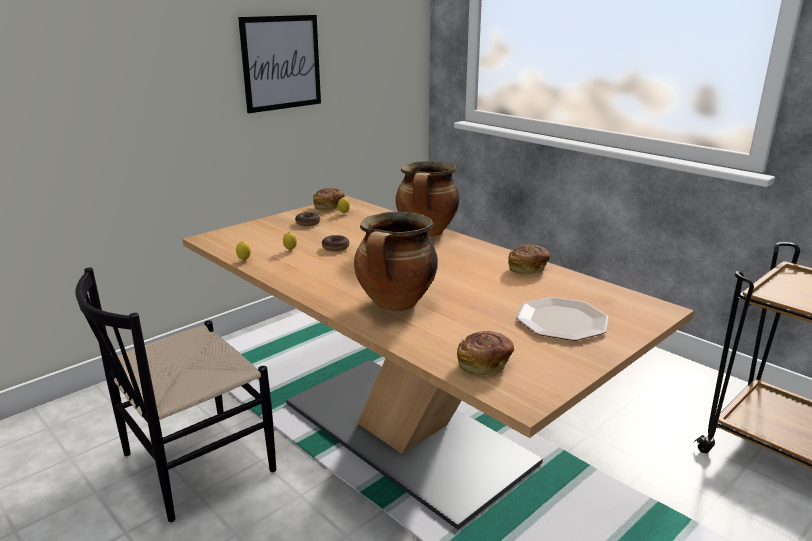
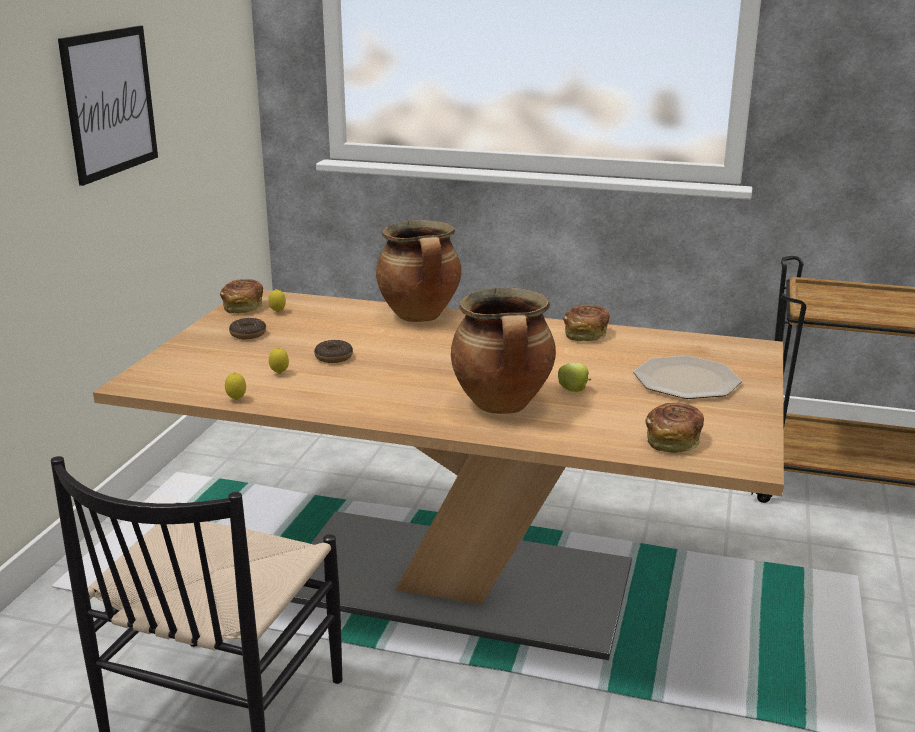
camera: 30 degrees left, 0 degrees up
(461, 306) = (574, 390): none -> apple

